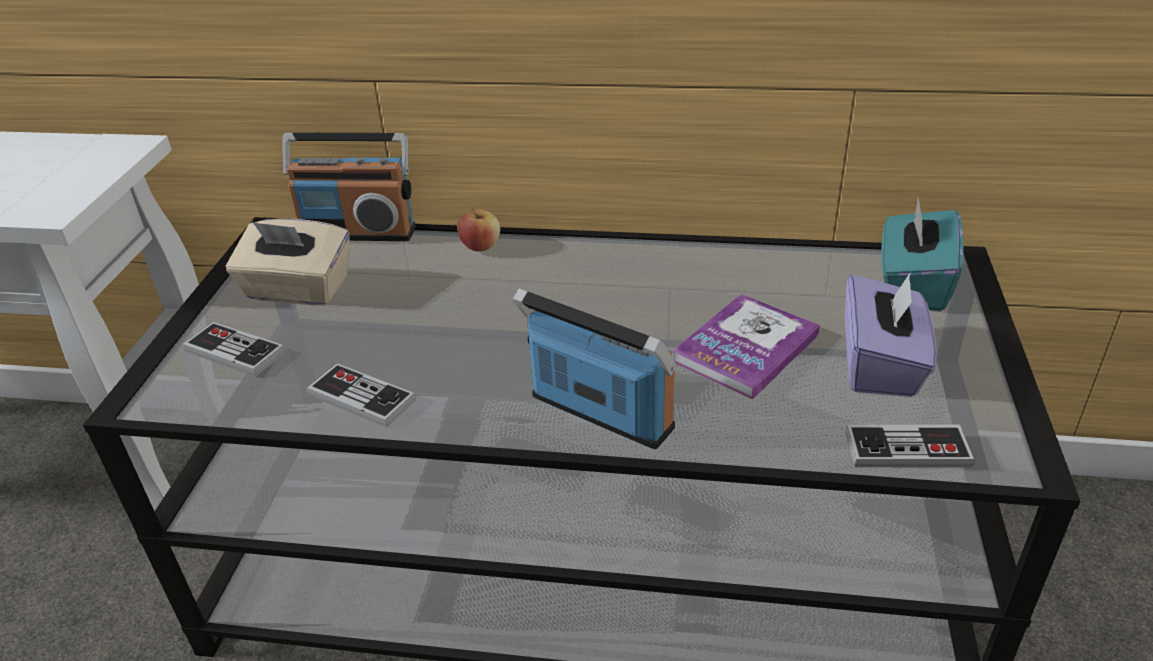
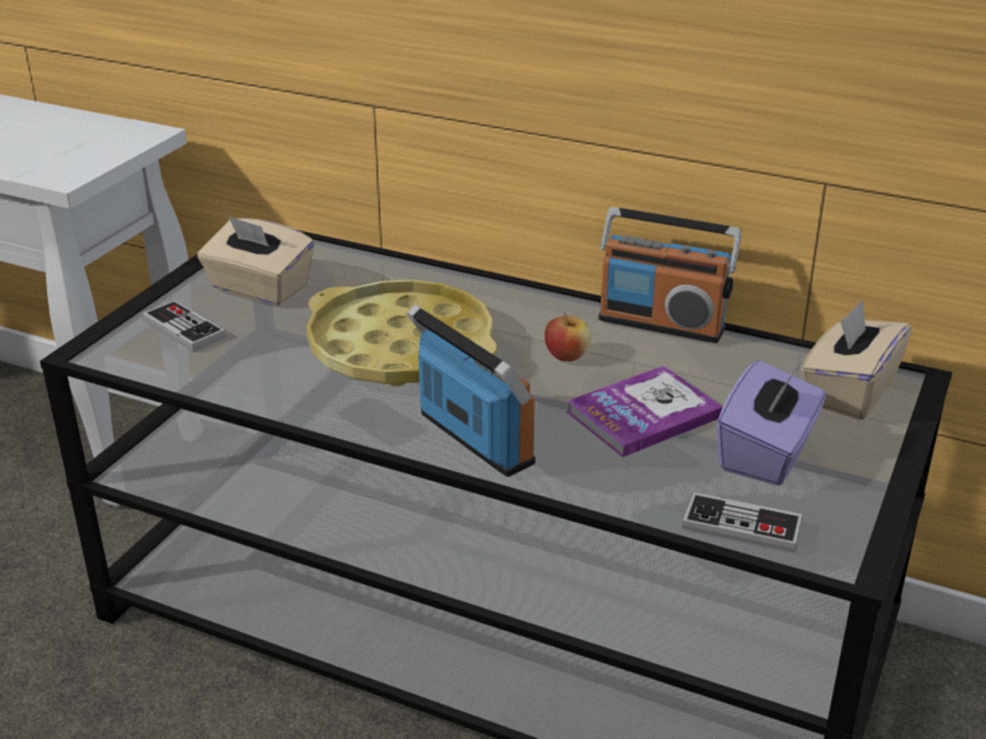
camera: 15 degrees right, 5 degrees down
(358, 232) = (335, 248): radio -> radio (661, 324)
(361, 398) = (274, 386): game controller -> none
(474, 326) = (401, 347): none -> yellow tray
(481, 246) = (441, 281): apple -> apple (567, 356)
(912, 284) = (849, 392): turquoise tissue box -> beige tissue box

